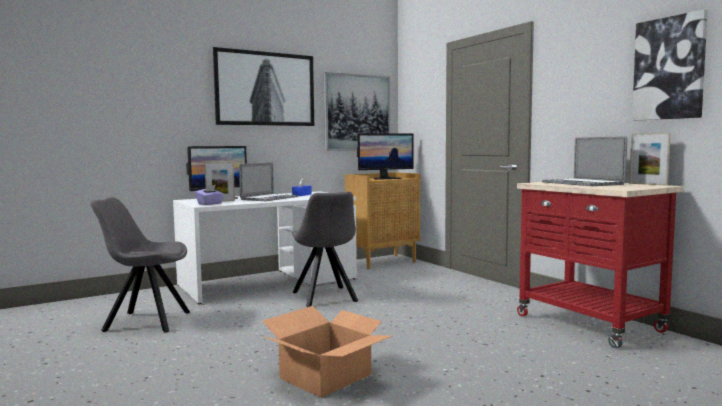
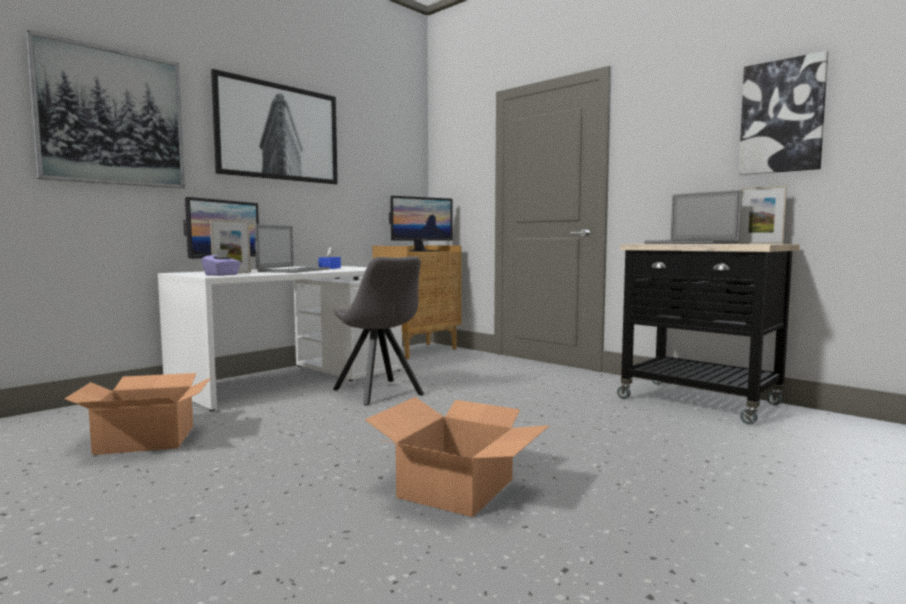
camera: 15 degrees left, 0 degrees up
(146, 322) = (146, 439): grey chair -> cardboard box
(357, 112) = (385, 172): picture -> picture (111, 117)
(590, 324) = (700, 402): red cart -> black cart

